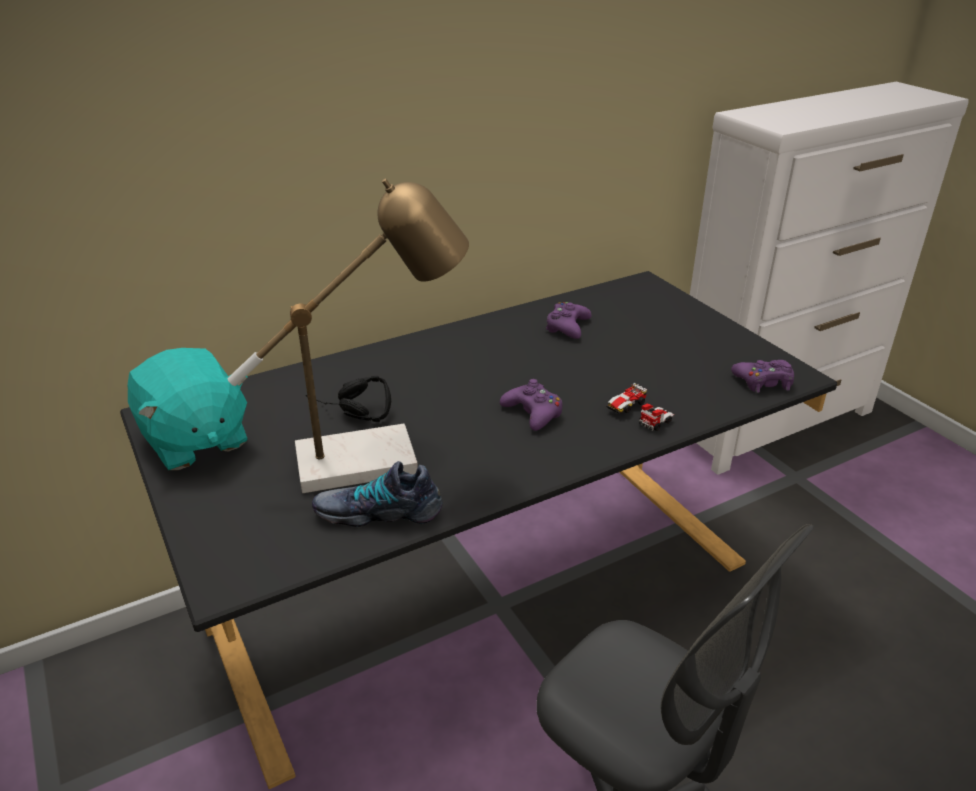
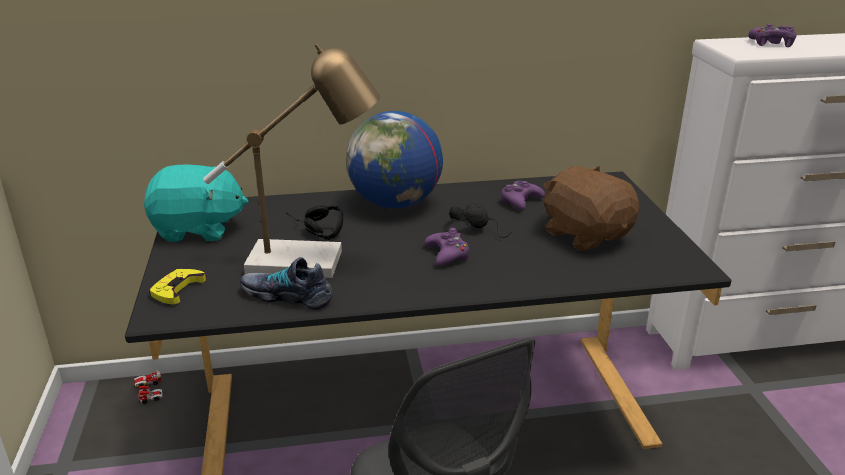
camera: 20 degrees right, 5 degrees down
(194, 441) = (198, 229): turquoise plush toy -> turquoise plush toy turned 75 degrees counterclockwise
(224, 537) = (177, 289): none -> yellow game controller
(427, 356) = (395, 203): none -> globe
(548, 371) = (481, 229): none -> black headphones
(639, 415) = (531, 271): toy car -> toy car (149, 391)
(664, 356) = (586, 234): none -> brown plush toy
(764, 382) = (660, 267): purple game controller -> purple game controller (772, 43)

